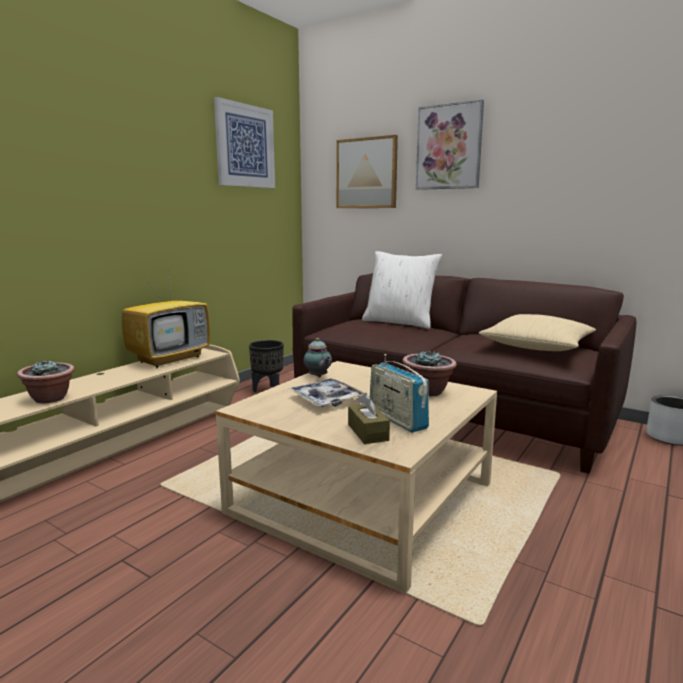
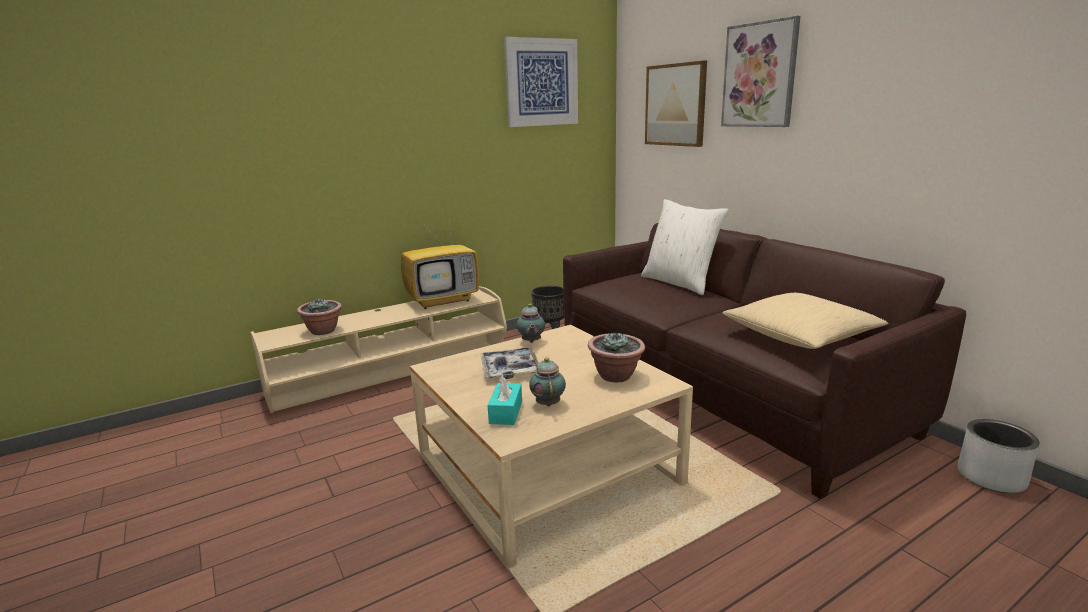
camera: 25 degrees right, 5 degrees up
(368, 432) = (506, 412): brown tissue box -> turquoise tissue box
(397, 419) = (548, 403): radio -> teapot

